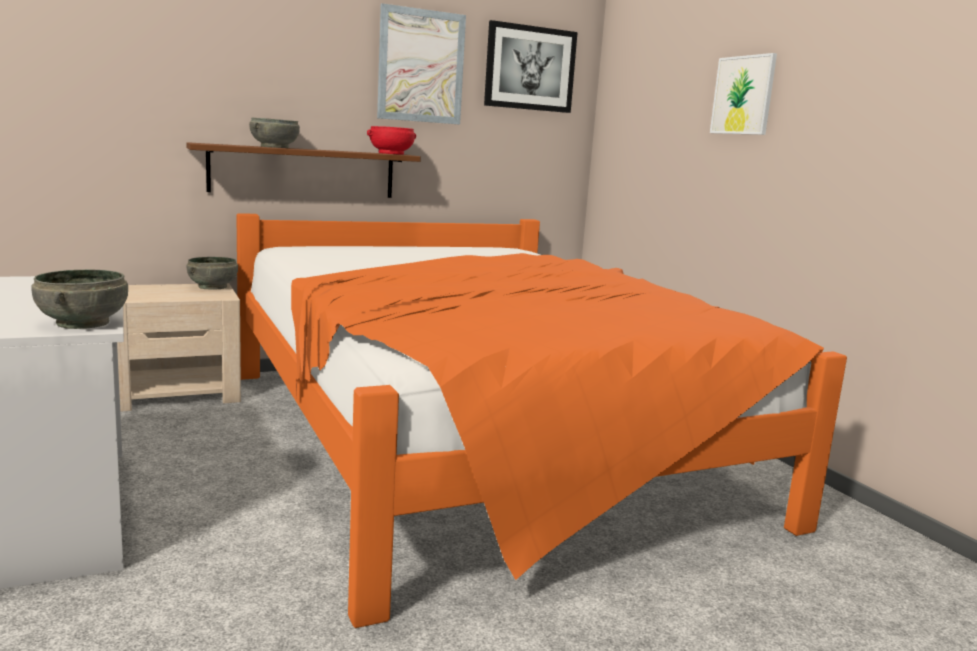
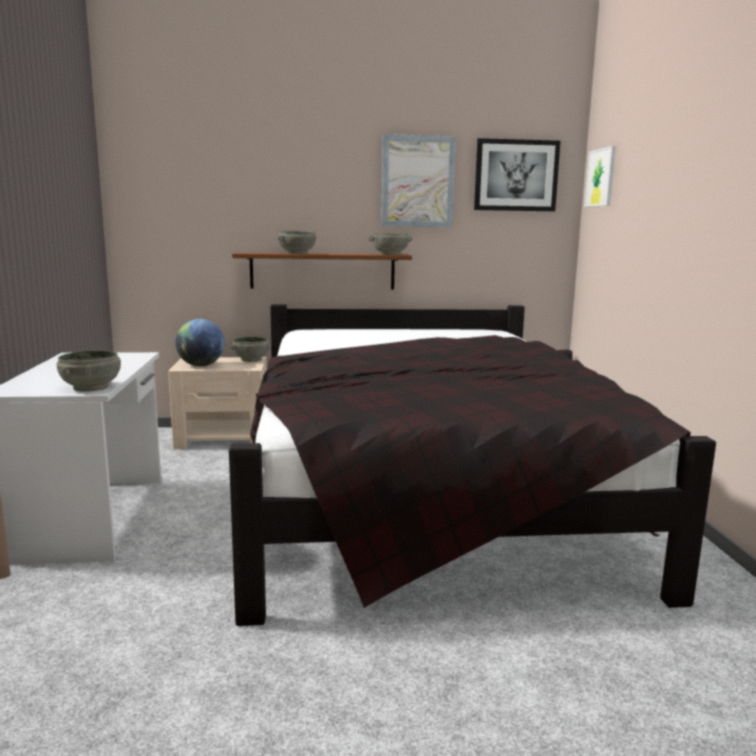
camera: 20 degrees right, 0 degrees up
(148, 295) = (201, 365): none -> globe
(391, 153) = (390, 254): red bowl -> grey bowl
(476, 440) = (424, 492): orange bed -> black bed
(743, 95) = (682, 190): picture -> picture (600, 177)

